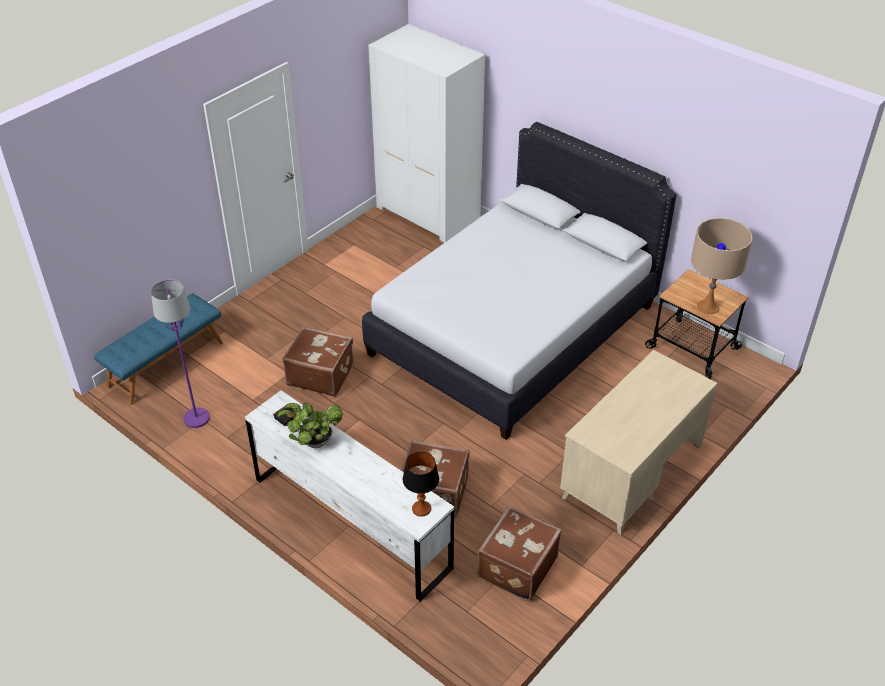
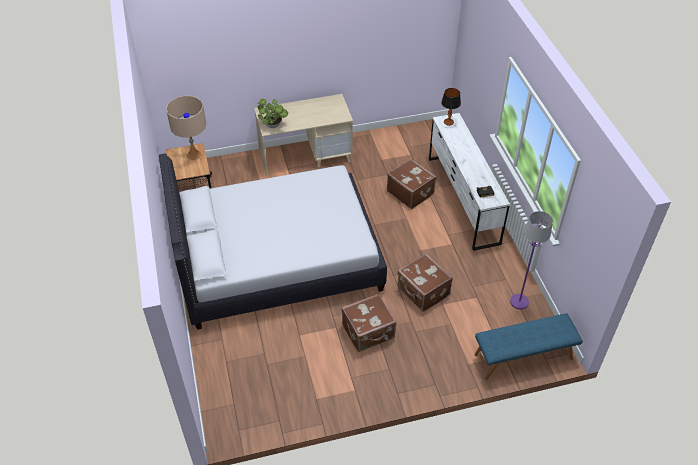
camera: 145 degrees left, 5 degrees up
(313, 442) = (480, 173): potted plant -> potted plant (274, 125)
(429, 213) = (229, 400): white wardrobe -> none
(516, 567) = (399, 146): brown suitcase -> brown suitcase (369, 332)

